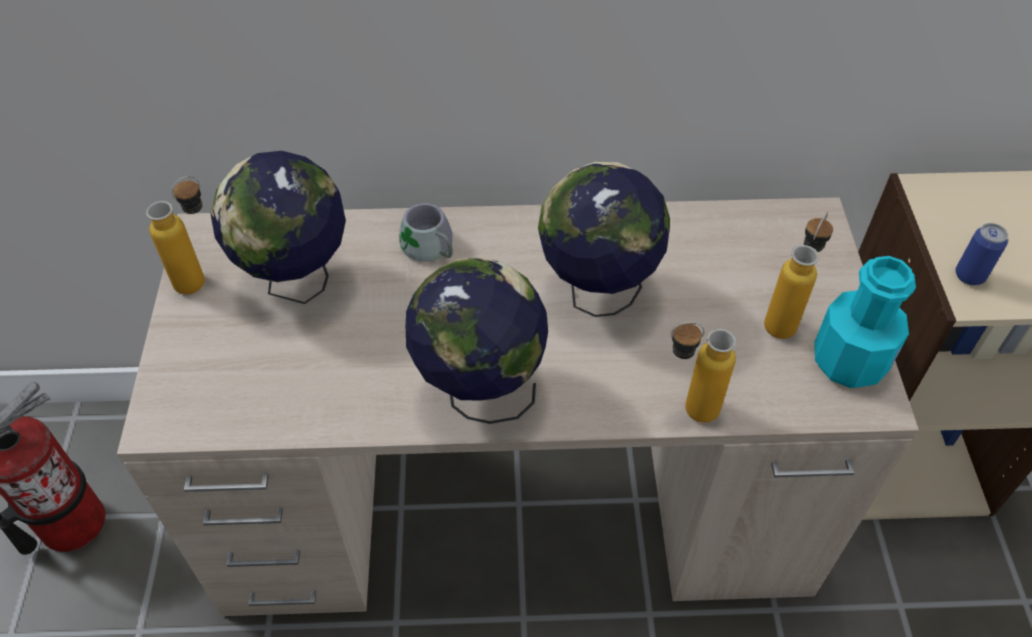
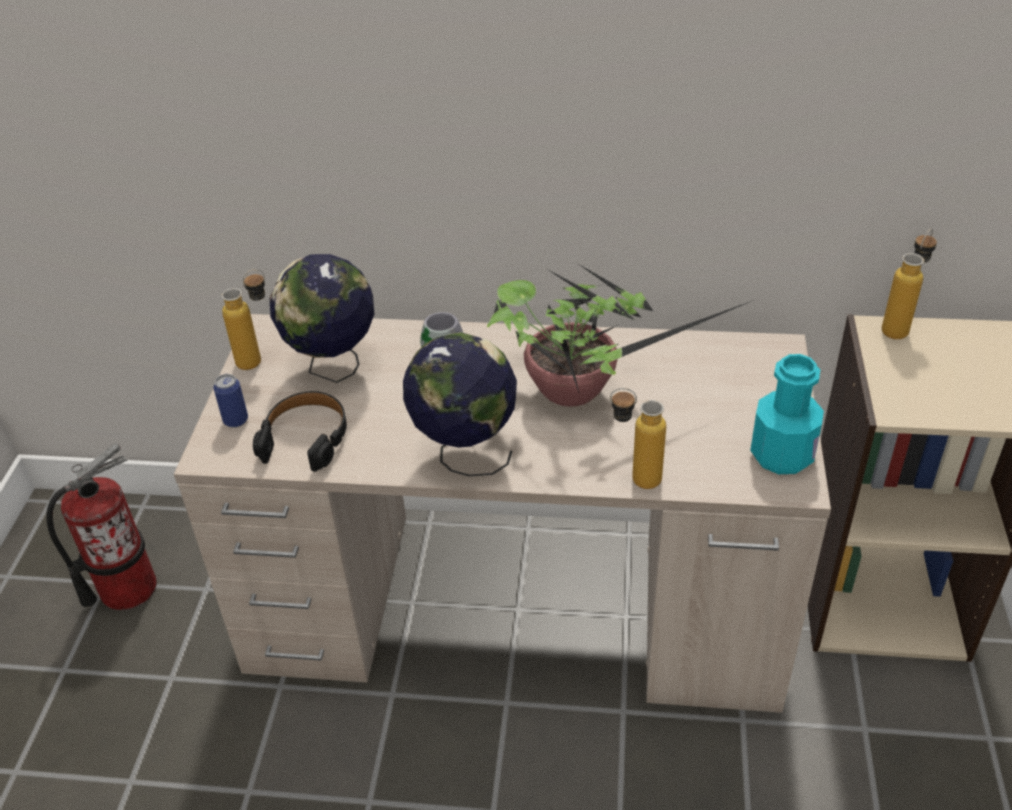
camera: 10 degrees right, 10 degrees down
(279, 386) = (306, 438): none -> black headphones
(597, 293) = (577, 391): globe -> potted plant
(785, 318) = (734, 420): bottle -> bottle (899, 327)
(969, 276) = (897, 394): can -> can (236, 420)

